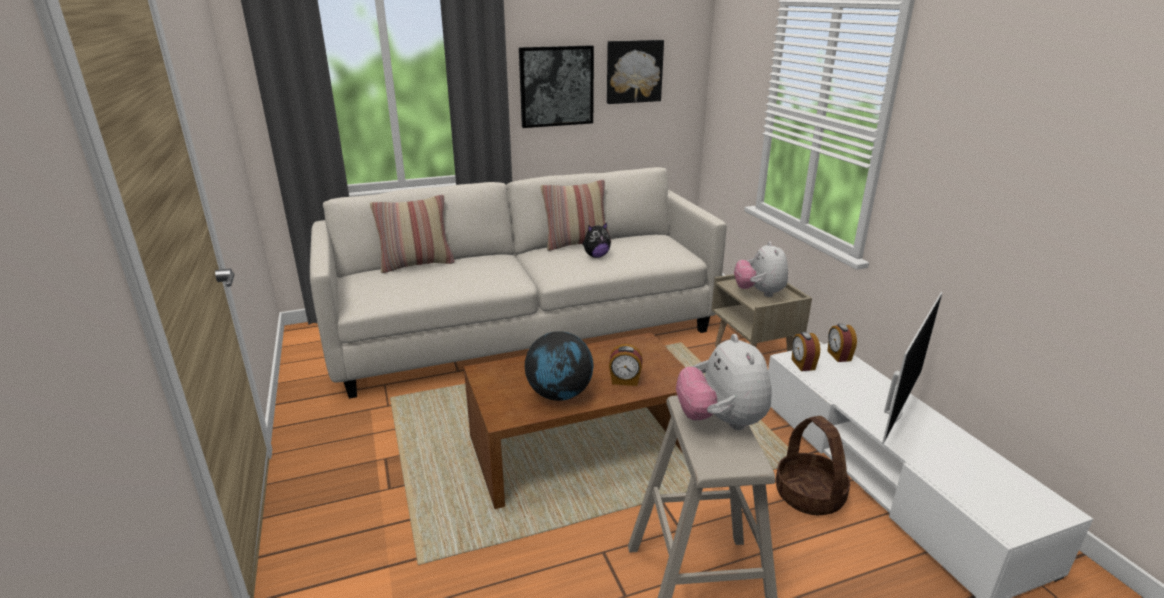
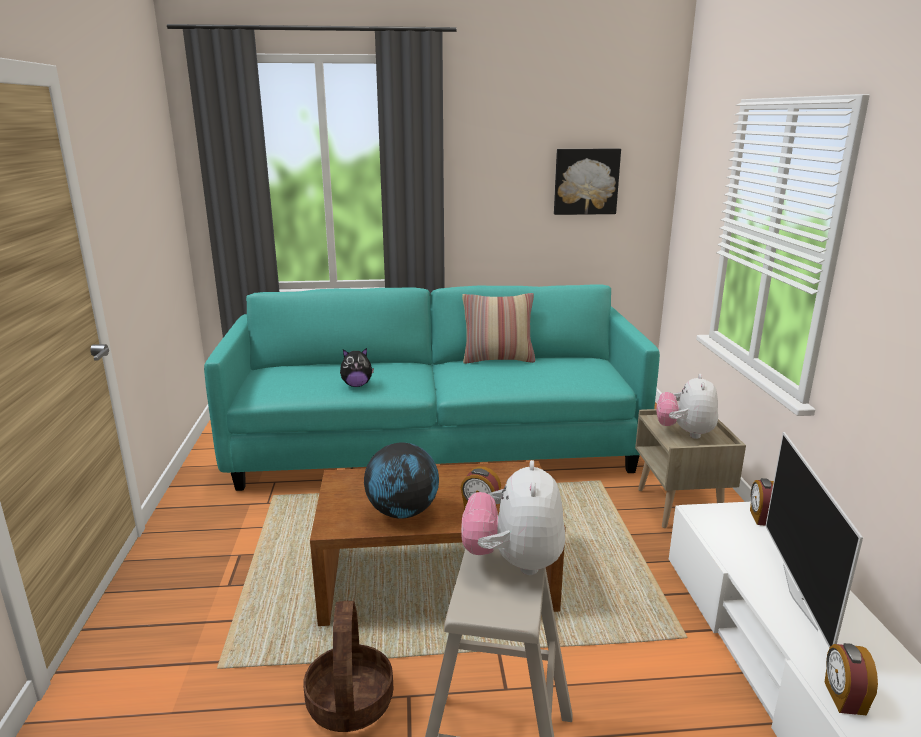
camera: 15 degrees right, 5 degrees down
(416, 264) = (326, 364): pillow -> none
(524, 330) = (435, 446): white sofa -> turquoise sofa
(556, 86) = (498, 194): picture -> none
(596, 256) = (510, 373): plush toy -> plush toy (357, 385)
(802, 364) = (710, 521): alarm clock -> alarm clock (843, 698)
(808, 495) = (678, 680): basket -> basket (349, 702)
(893, 413) = (801, 596): television -> television turned 135 degrees clockwise

